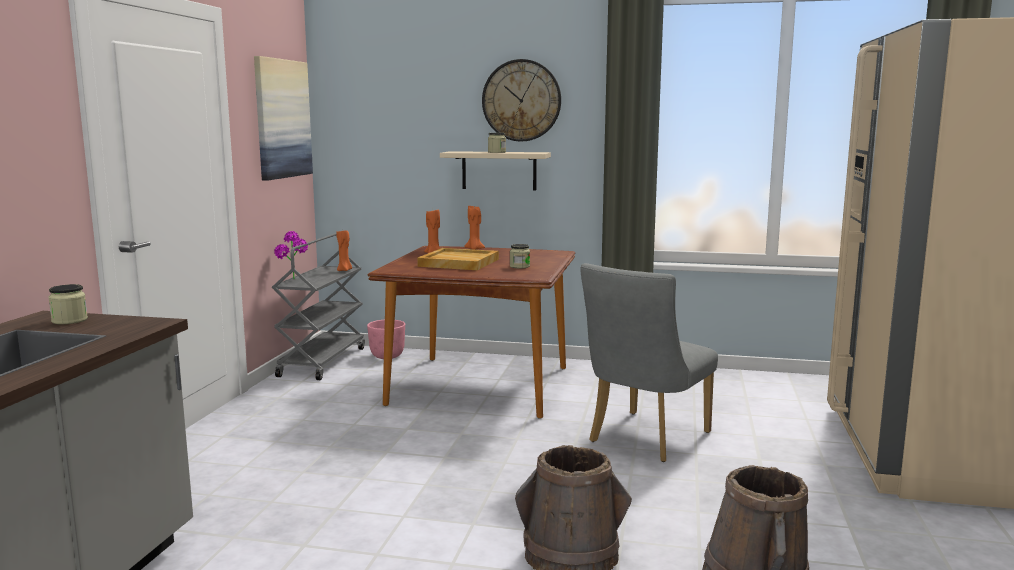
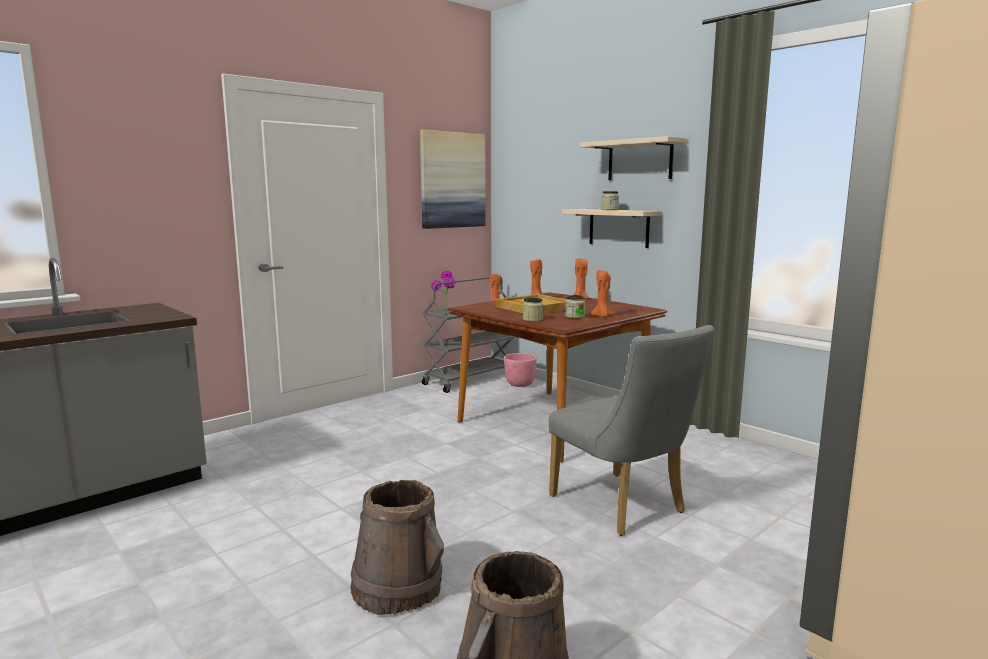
camera: 35 degrees right, 0 degrees up
(69, 320) = (147, 309): jar -> jar (532, 319)
(521, 100) = (640, 160): wall clock -> beige shelf
(542, 263) = (602, 316): none -> orange candle
(644, 439) = (624, 507): grey chair -> grey chair turned 105 degrees counterclockwise

